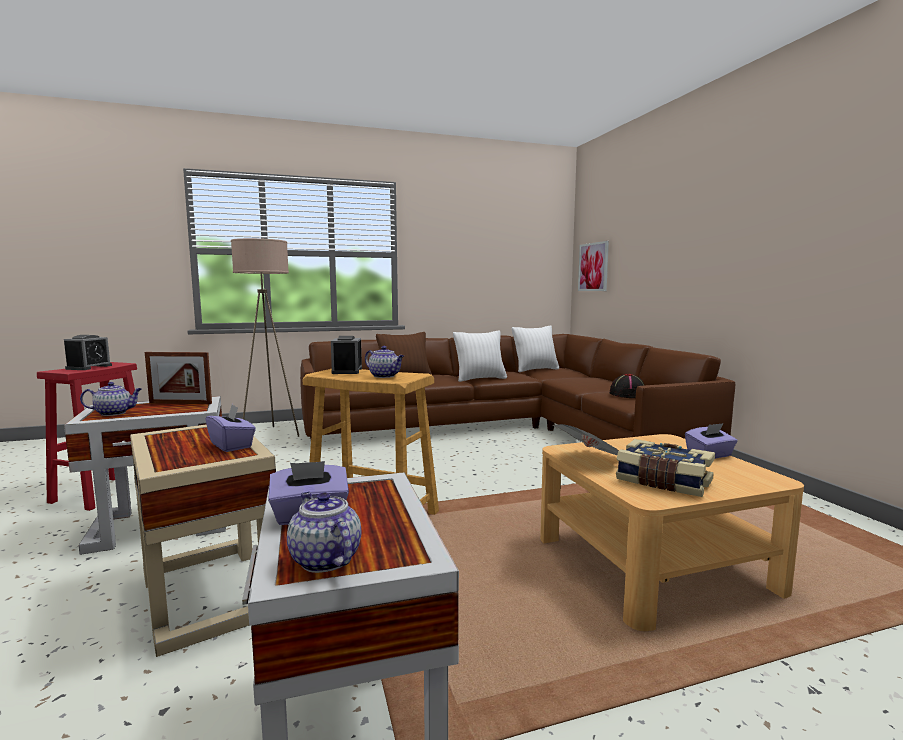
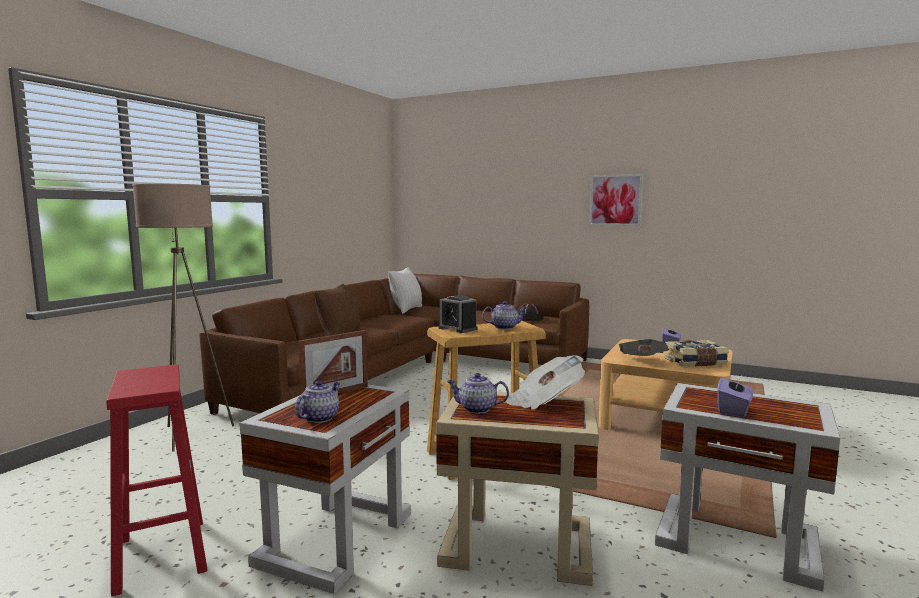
camera: 45 degrees left, 0 degrees up
(89, 367) = (146, 380): alarm clock -> none
(232, 445) = (544, 402): purple tissue box -> newspaper
(324, 559) = (800, 418): teapot -> teapot (476, 409)
(480, 379) = (390, 325): white pillow -> none
(593, 267) = (425, 212): picture -> picture (615, 200)

